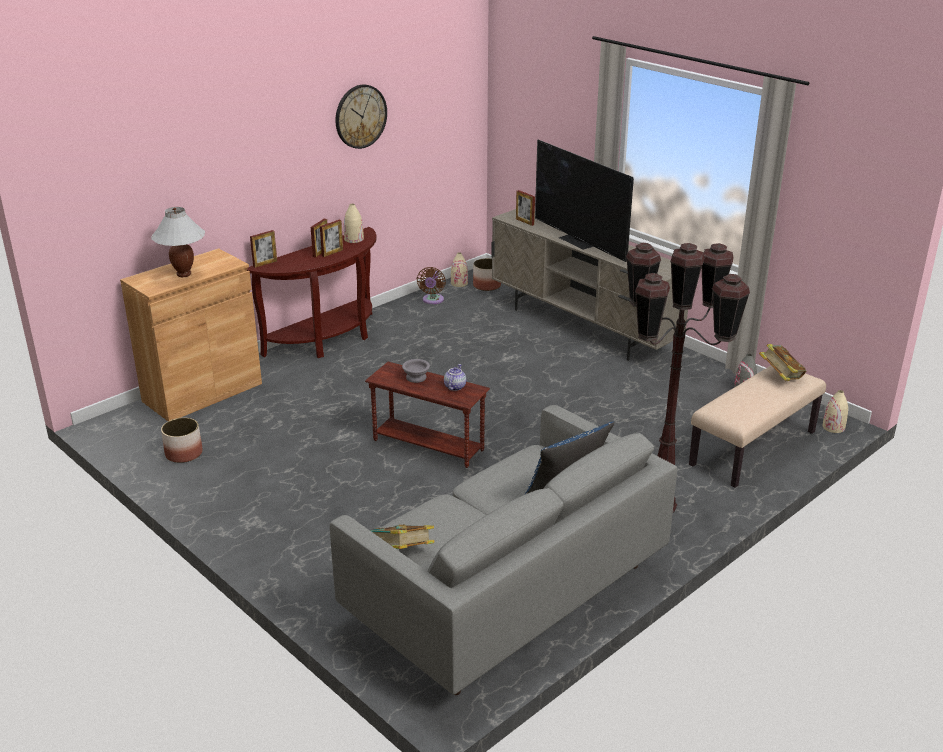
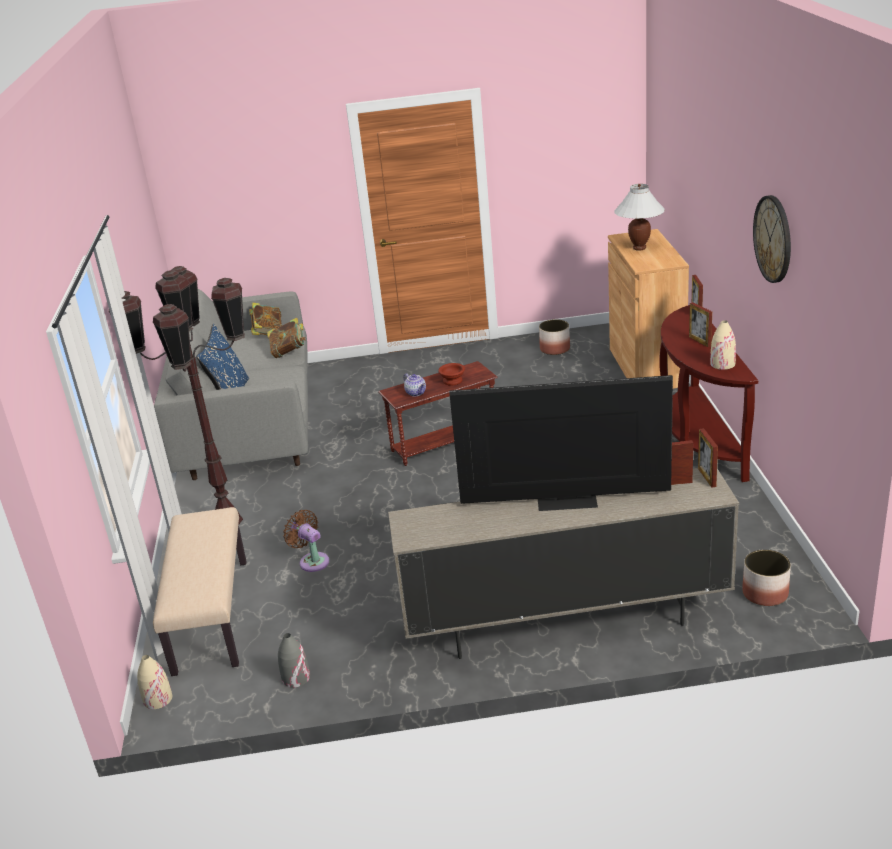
camera: 130 degrees right, 0 degrees up
(332, 253) = (692, 346): picture frame -> picture frame (707, 477)
(416, 378) = (451, 381): grey bowl -> brown bowl
(432, 300) = (748, 534): brown fan -> brown fan (312, 561)
(459, 283) = (791, 573): beige vase -> none
(780, 377) = (195, 581): book -> book (289, 352)

